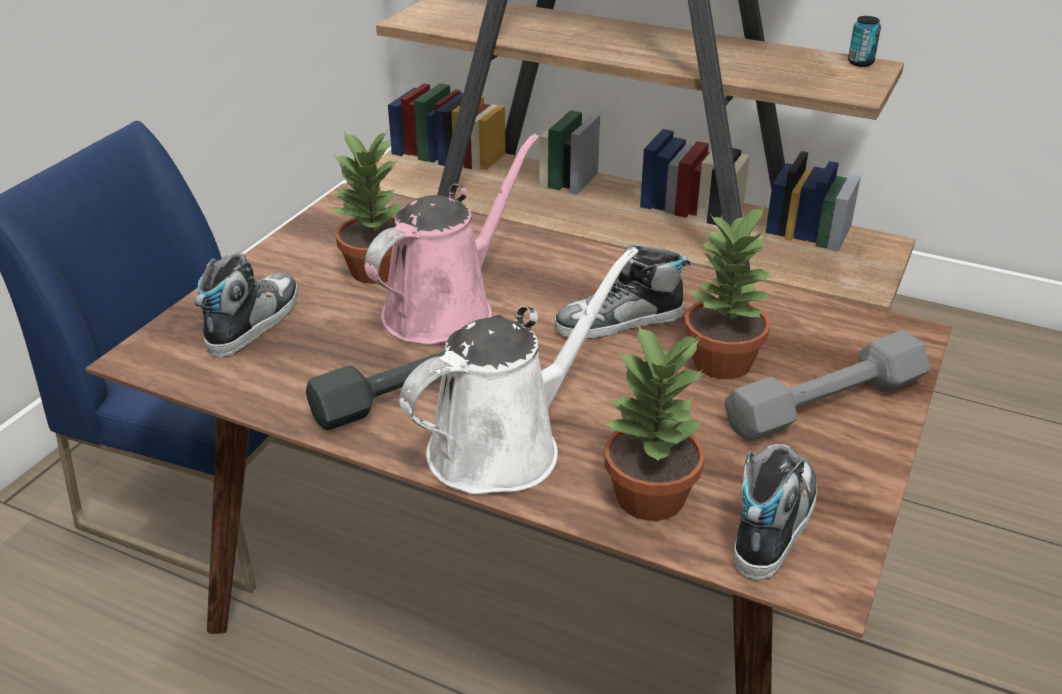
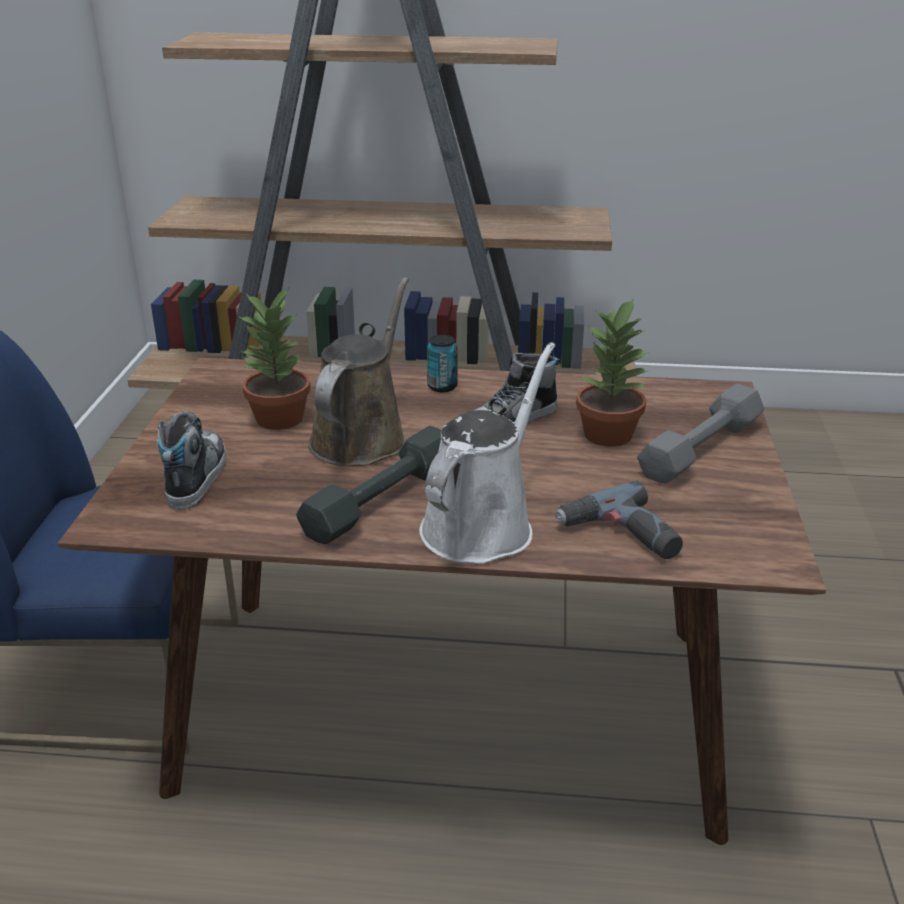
camera: 20 degrees left, 5 degrees down
(446, 309) = (362, 437): pink watering can -> brown watering can
(651, 498) = (620, 537): potted plant -> power drill
(773, 522) = (718, 533): shoe -> none
(860, 62) = (576, 211): can -> can (442, 386)

